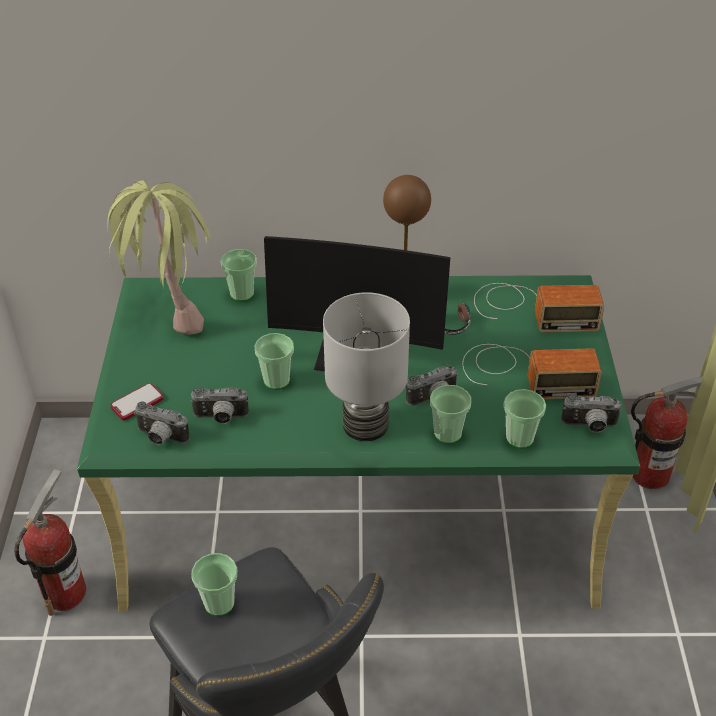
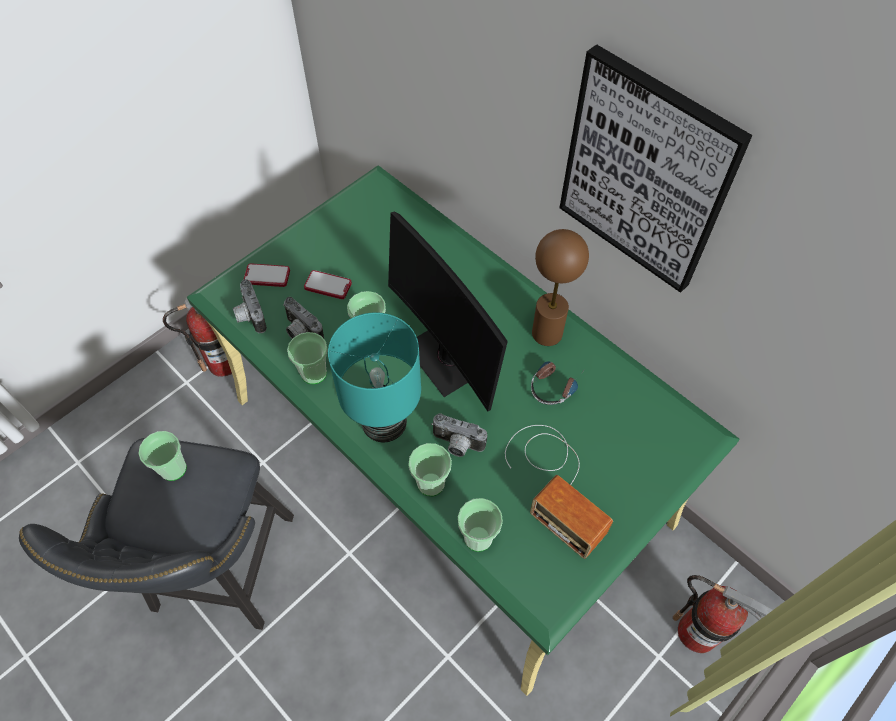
camera: 45 degrees right, 15 degrees up
(169, 313) = (367, 218): potted plant -> none
(199, 375) = (328, 285): none -> phone
(242, 294) = (432, 238): cup -> cup (314, 373)
(366, 424) = (384, 422): grey table lamp -> turquoise table lamp
(438, 94) = (645, 173): none -> picture
(531, 309) = (636, 429): radio -> none
(589, 426) = (546, 579): camera -> none

